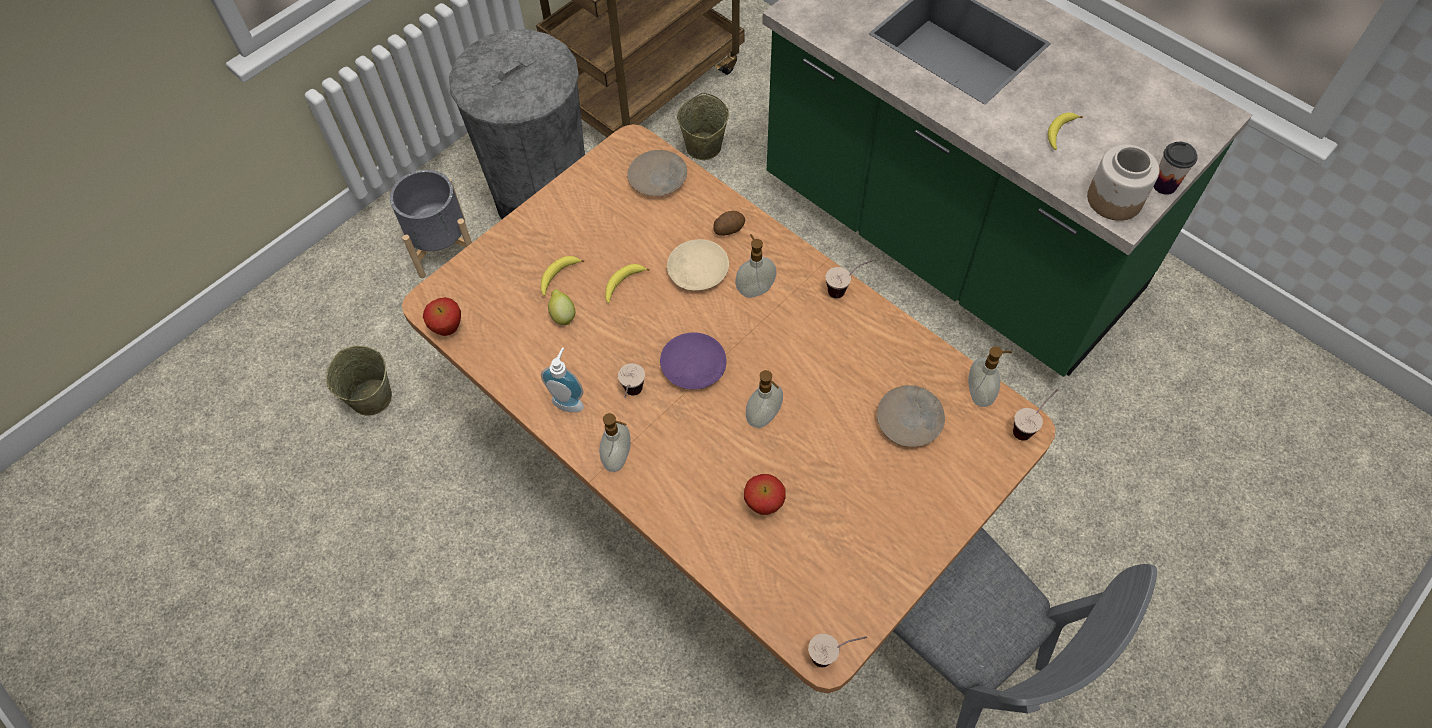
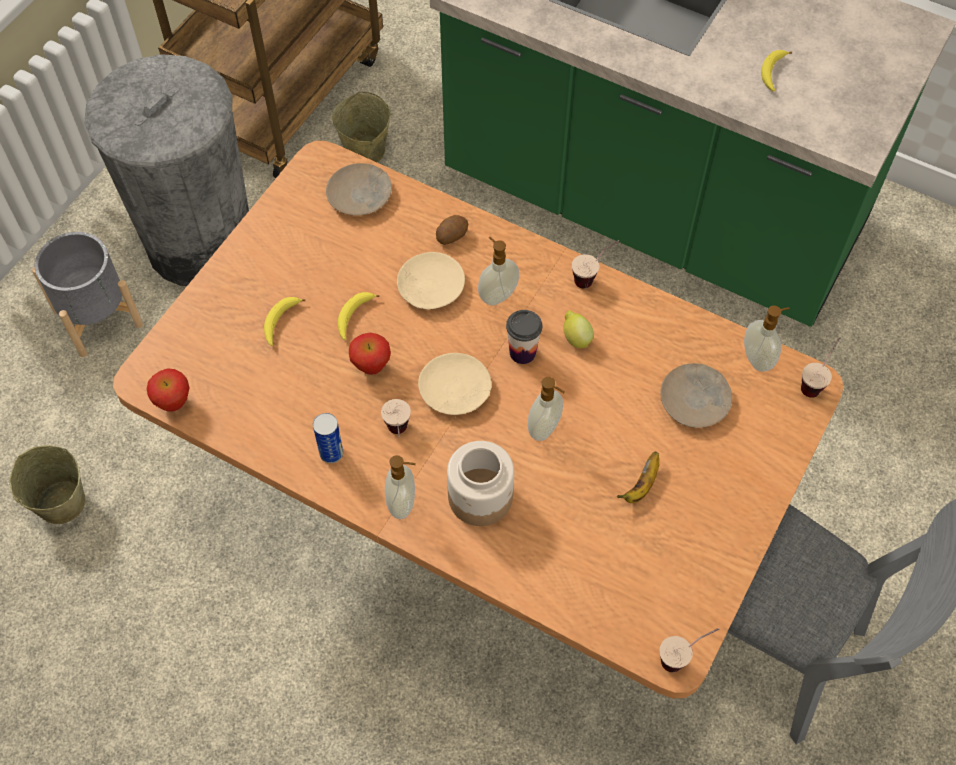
camera: 15 degrees left, 0 degrees up
(563, 315) = (298, 363): lemon -> lemon (576, 338)
(569, 400) = (331, 453): soap dispenser -> can
(694, 366) = (455, 389): purple plate -> beige plate
(764, 505) = (569, 520): apple -> apple (371, 367)
(838, 488) = (641, 486): none -> banana
(1115, 199) = (845, 132): jar -> jar (481, 497)
(1164, 185) = (889, 109): cup -> cup (522, 352)

